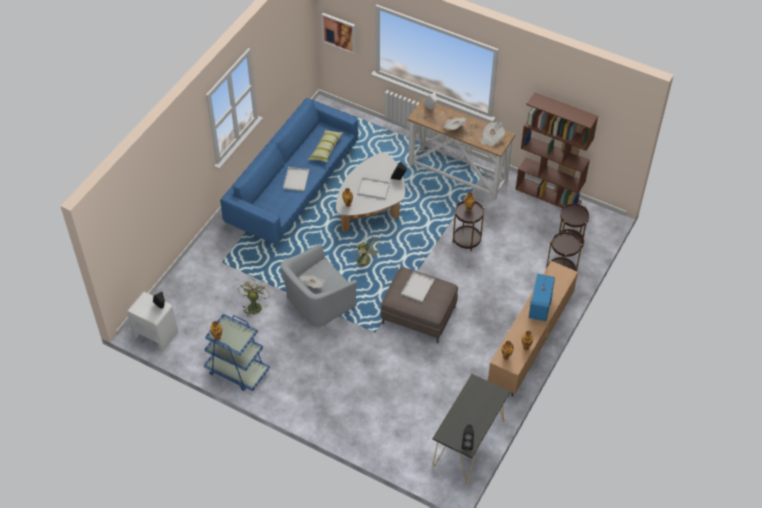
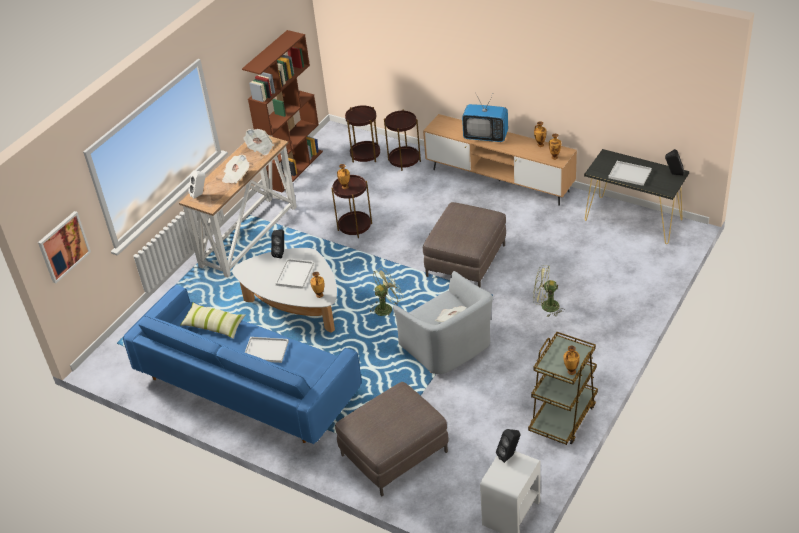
camera: 85 degrees left, 10 degrees down
(218, 270) = (394, 453): none -> brown ottoman
(237, 371) = (563, 417): blue cart -> brown cart
(254, 306) = (456, 409): green fan -> green fan (545, 306)
(418, 288) = (458, 227): white tray -> white tray (630, 174)

